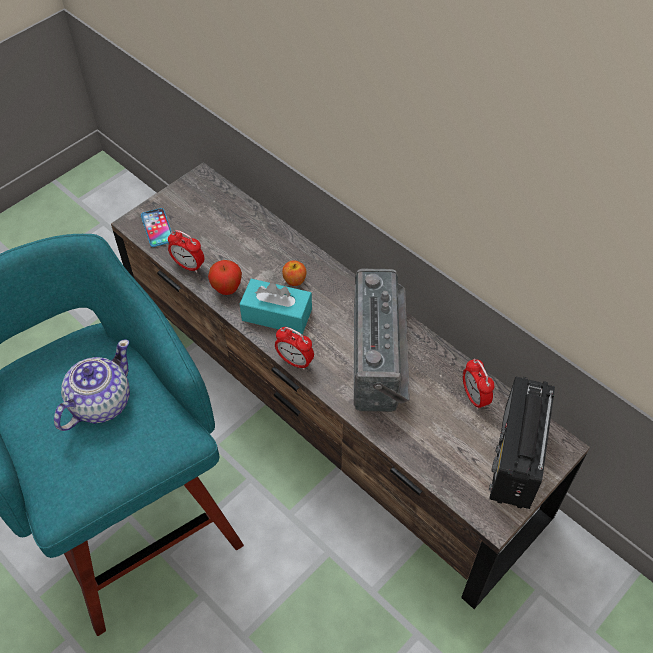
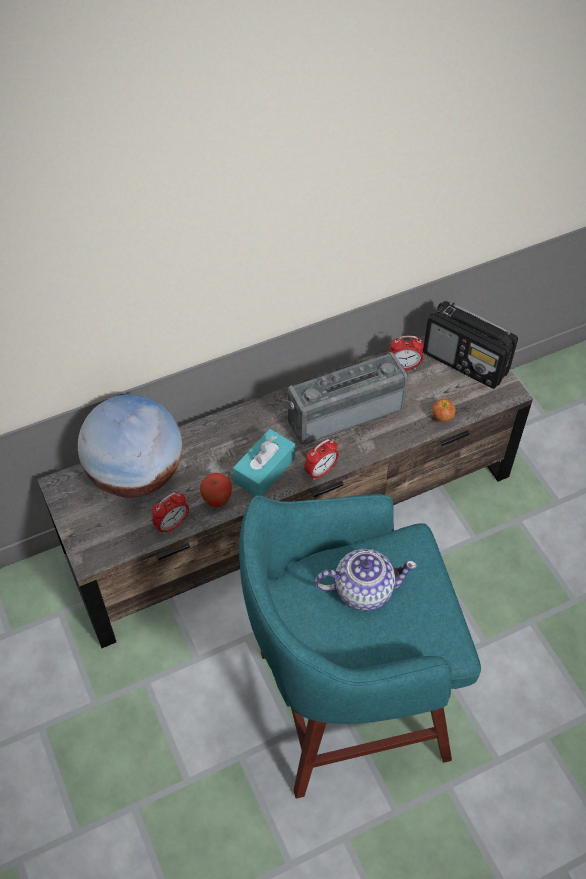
camera: 70 degrees left, 0 degrees up
(100, 403) = (362, 590): teapot -> teapot turned 120 degrees clockwise
(157, 228) = (108, 540): phone -> none
(233, 223) = (136, 475): none -> globe
(294, 280) = (232, 446): apple -> apple (442, 417)
(382, 358) = (343, 411): radio -> radio turned 45 degrees counterclockwise

